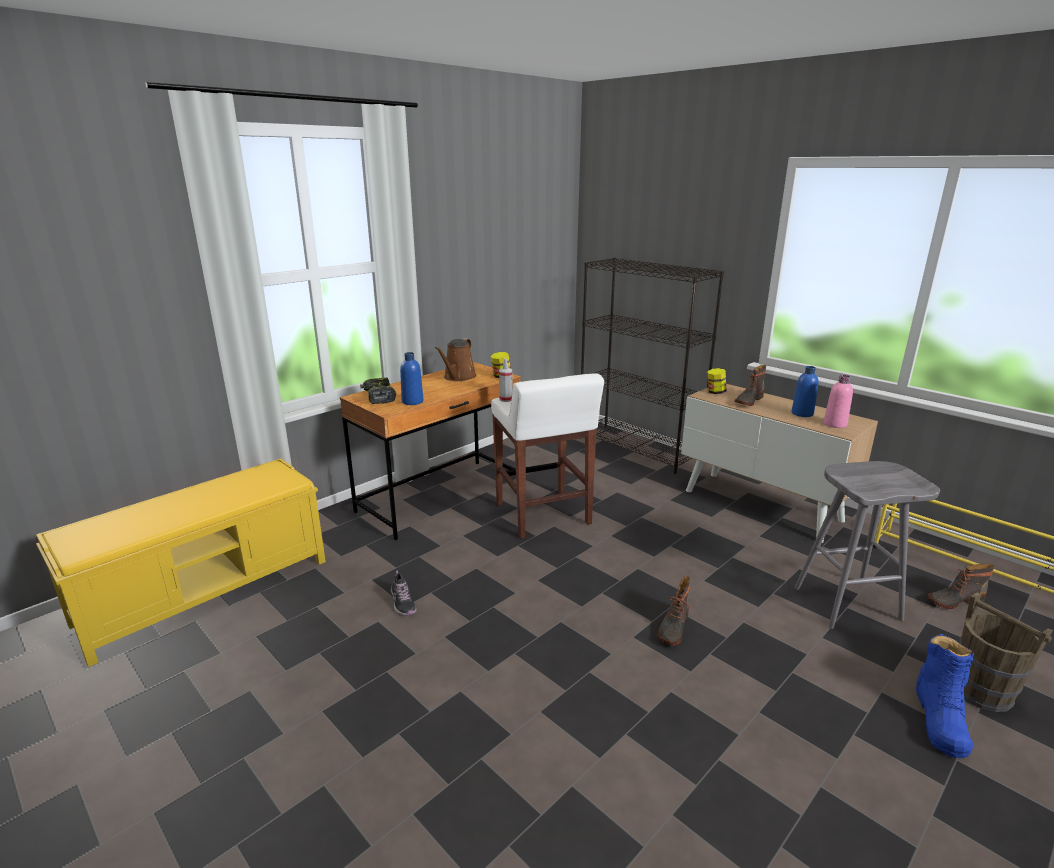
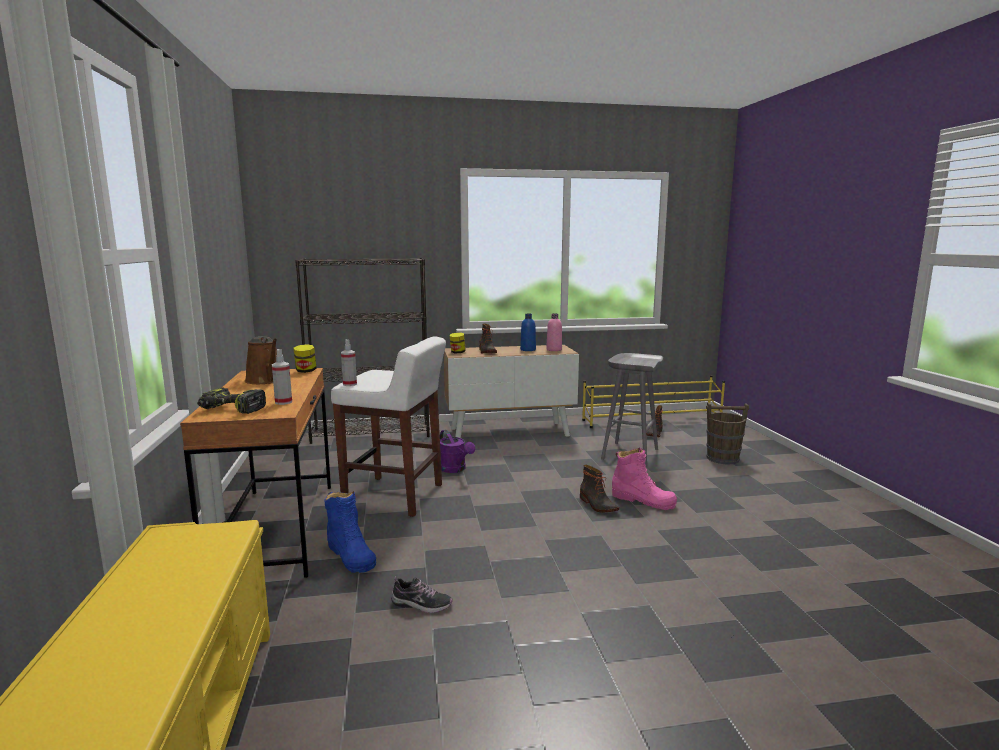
camera: 55 degrees left, 10 degrees down
(412, 401) = (283, 402): blue bottle -> spray bottle
(630, 516) = (455, 469): none -> purple watering can
(730, 657) = (643, 500): none -> pink boot
(940, 719) = (734, 475): blue boot -> blue boot (351, 555)

